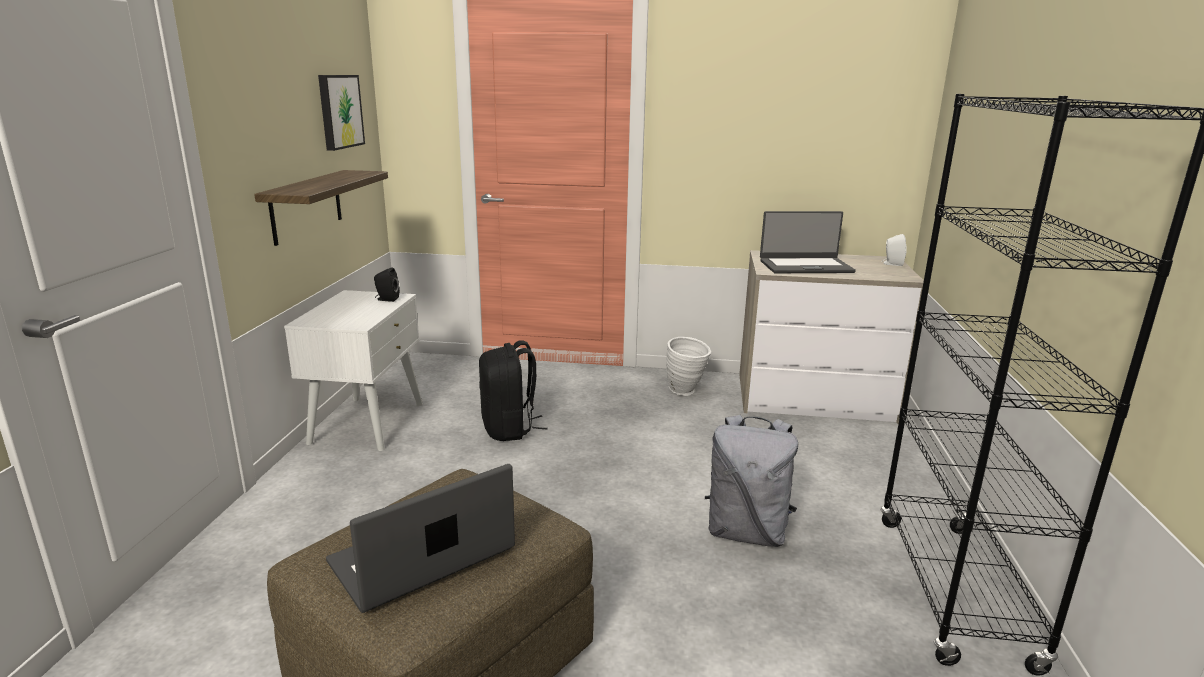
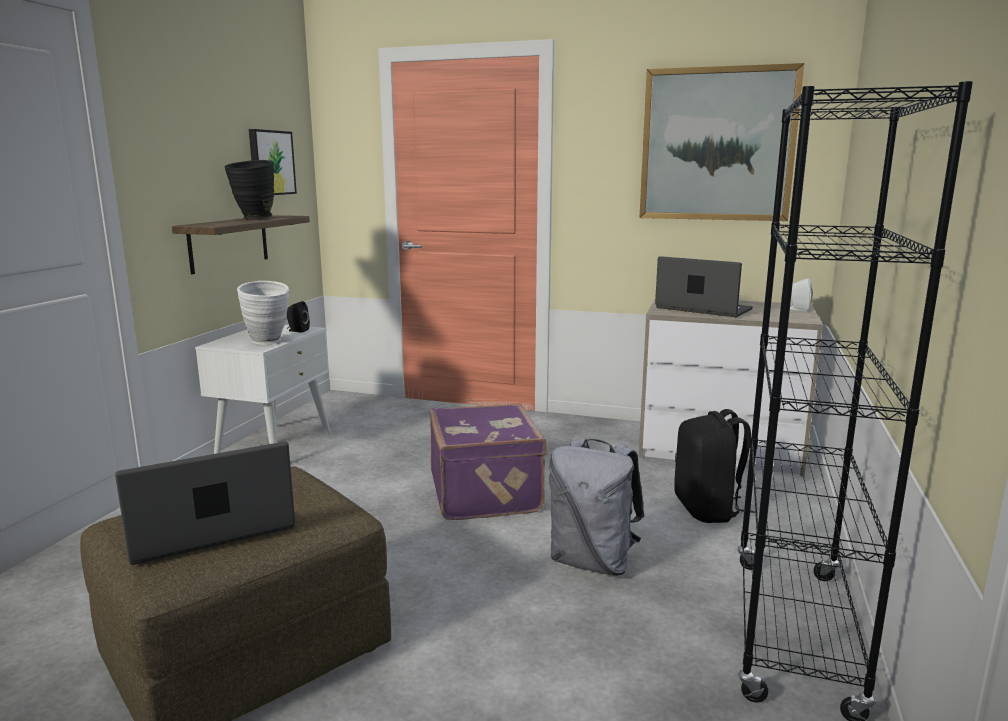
camera: 10 degrees right, 5 degrees down
(334, 178) = (254, 219): none -> black vase
(509, 429) = (400, 458): black backpack -> black backpack (708, 509)
(614, 463) = (487, 493): none -> purple suitcase
(686, 392) = (587, 436): white vase -> white vase (269, 343)
(805, 266) = (702, 309): laptop -> laptop turned 150 degrees counterclockwise
(815, 99) = (717, 145): none -> picture

